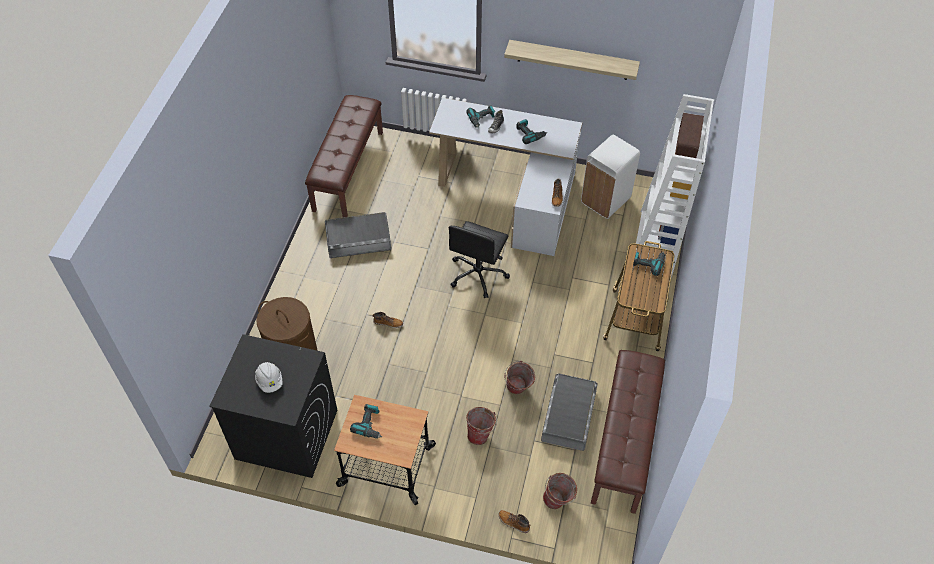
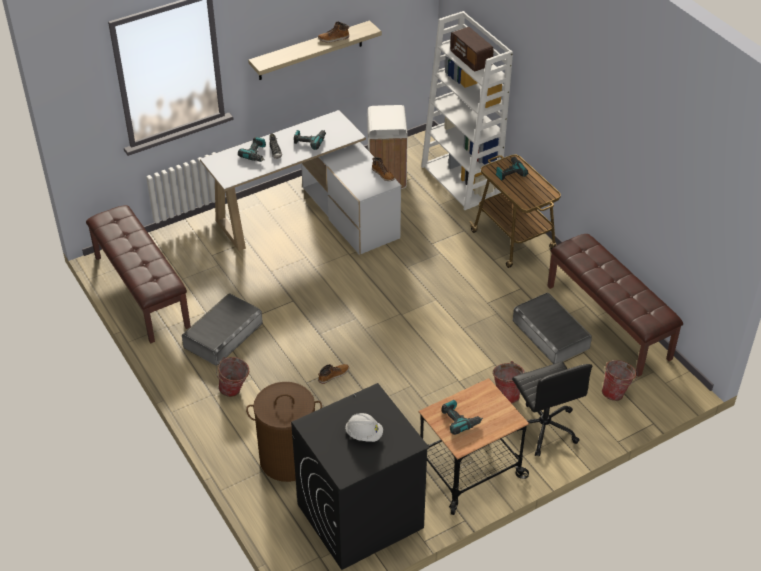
camera: 45 degrees left, 10 degrees down
(478, 274) = (358, 290): black office chair -> black office chair (543, 428)
(513, 523) = (606, 431): boot -> boot (333, 38)
(518, 390) = (494, 345): bucket -> bucket (235, 391)

